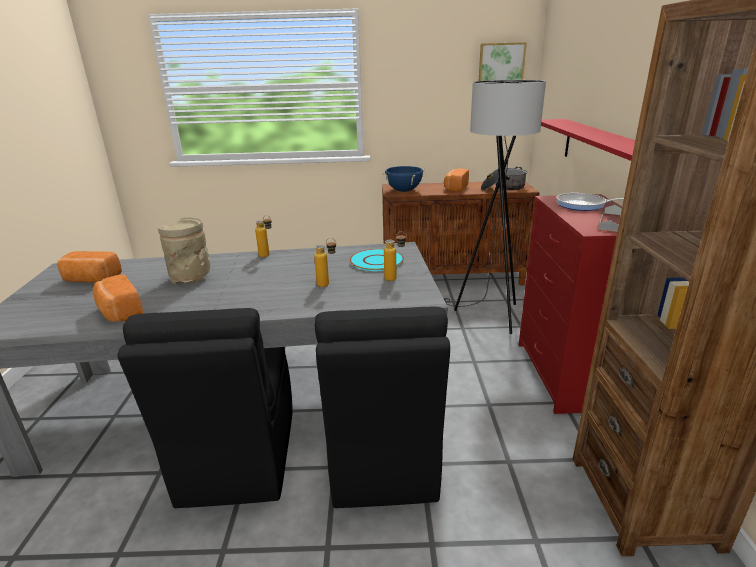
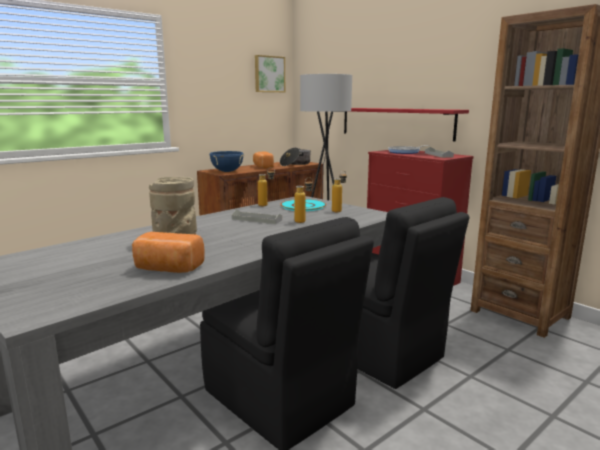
camera: 40 degrees left, 10 degrees down
(91, 280) = (58, 262): bread -> none
(267, 256) = (209, 218): bottle -> bottle (266, 205)
(296, 270) = (257, 219): none -> grey tray

